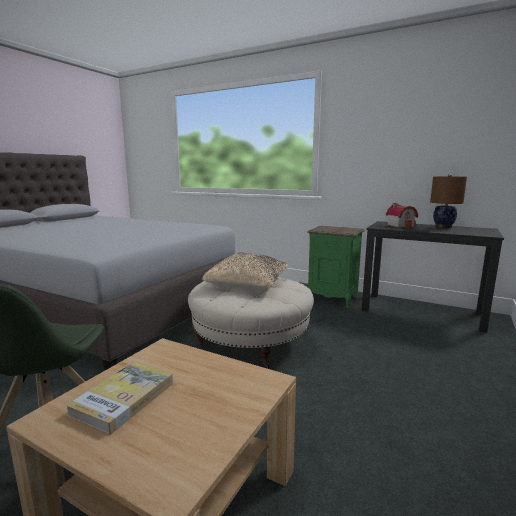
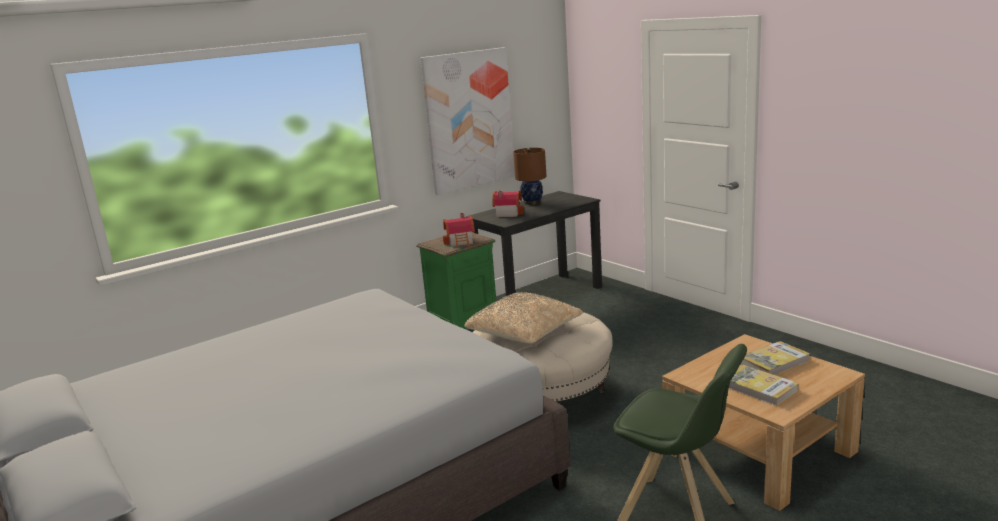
camera: 65 degrees left, 5 degrees up
(207, 407) = (774, 362): none -> book
(334, 230) = (461, 242): none -> toy house
(399, 142) = (468, 120): none -> picture

